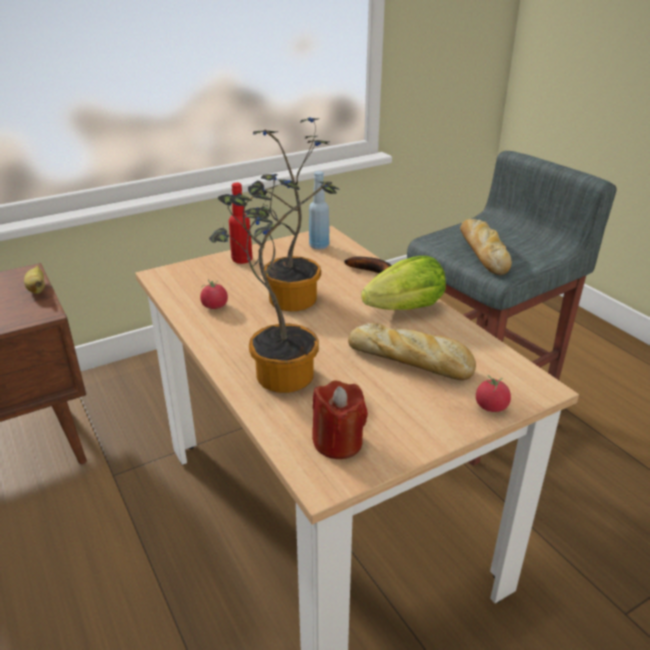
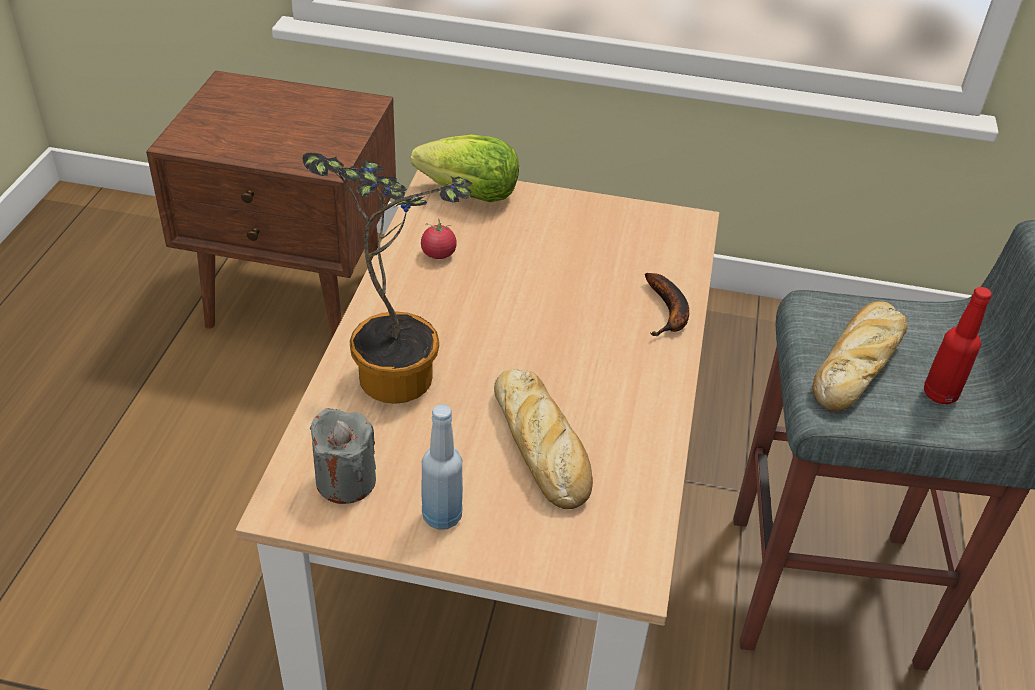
camera: 40 degrees right, 10 degrees up
(37, 289) = (354, 131): banana -> none
(242, 260) = (544, 207): red bottle -> red bottle (940, 394)
(288, 303) = (515, 293): potted plant -> none
(319, 246) = (657, 235): blue bottle -> blue bottle (442, 516)
(338, 442) = (345, 481): red candle -> grey candle
(406, 309) = (633, 381): lettuce -> lettuce (470, 194)
(491, 407) = (541, 556): tomato -> none

